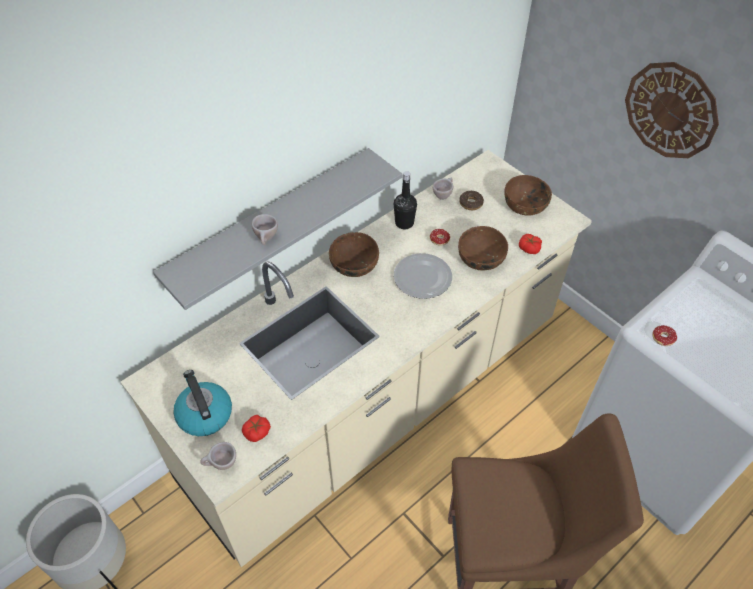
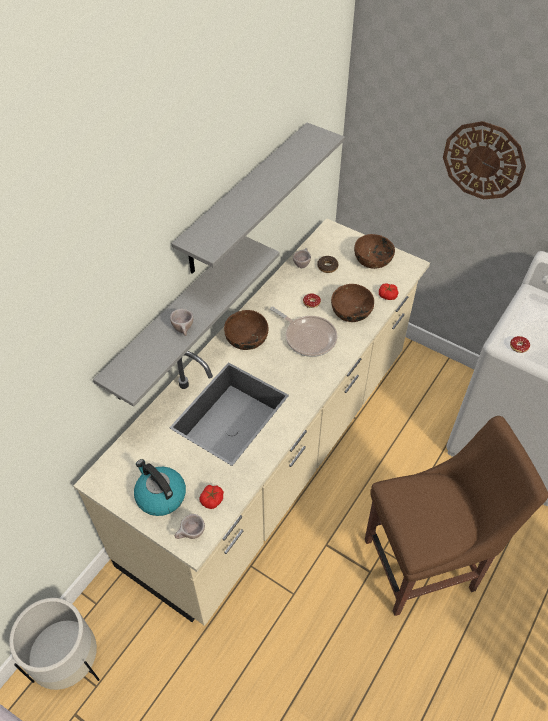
camera: 15 degrees left, 0 degrees up
(374, 107) = (245, 199): none -> grey shelf
(404, 223) = (277, 294): black bottle -> none
(422, 277) = (308, 337): plate -> frying pan

